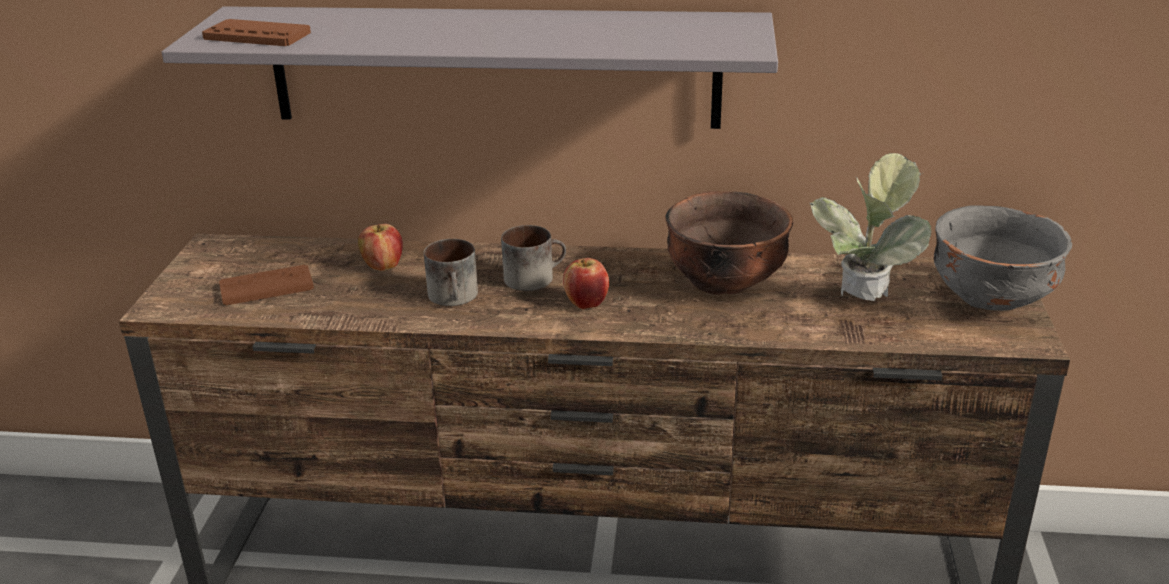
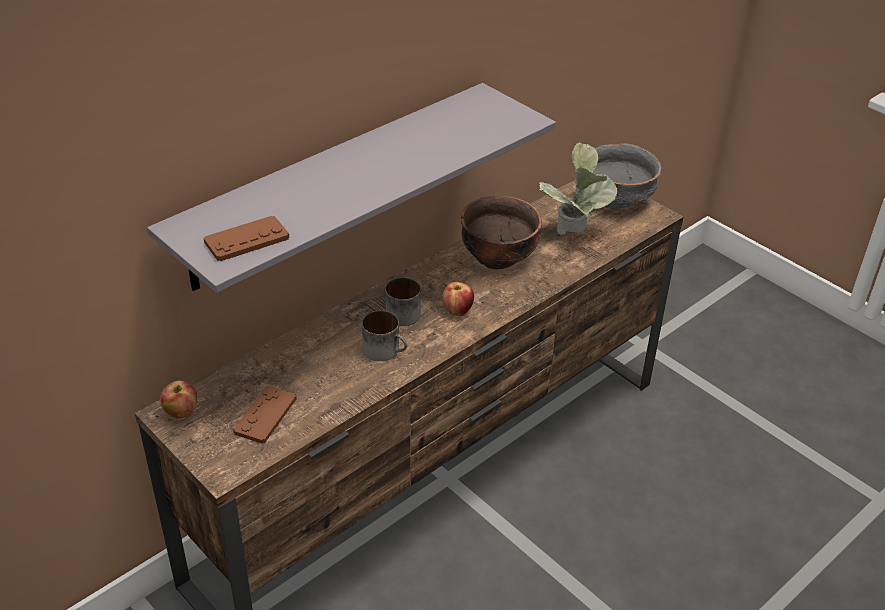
camera: 50 degrees left, 10 degrees up
(383, 266) = (308, 357): apple -> apple (181, 412)

